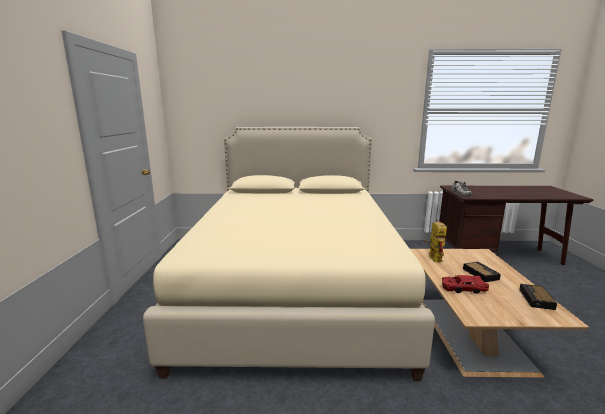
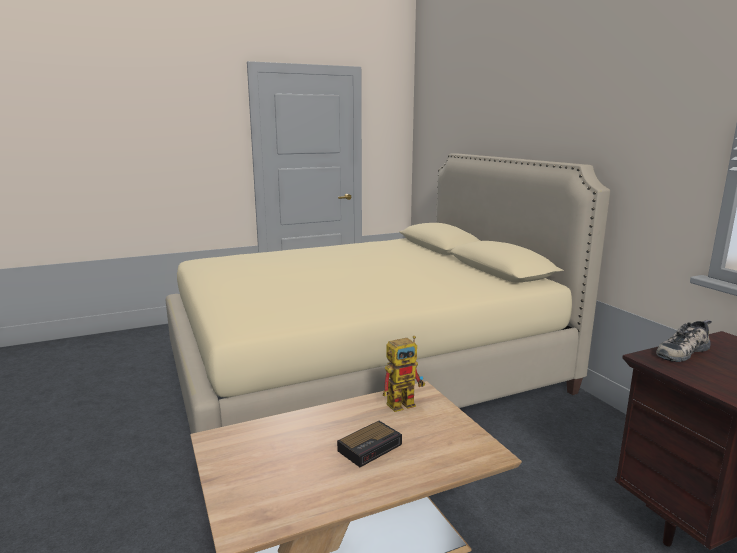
camera: 65 degrees right, 0 degrees up
(463, 288) = (299, 431): red toy car -> none
(536, 299) = (297, 504): alarm clock -> none

